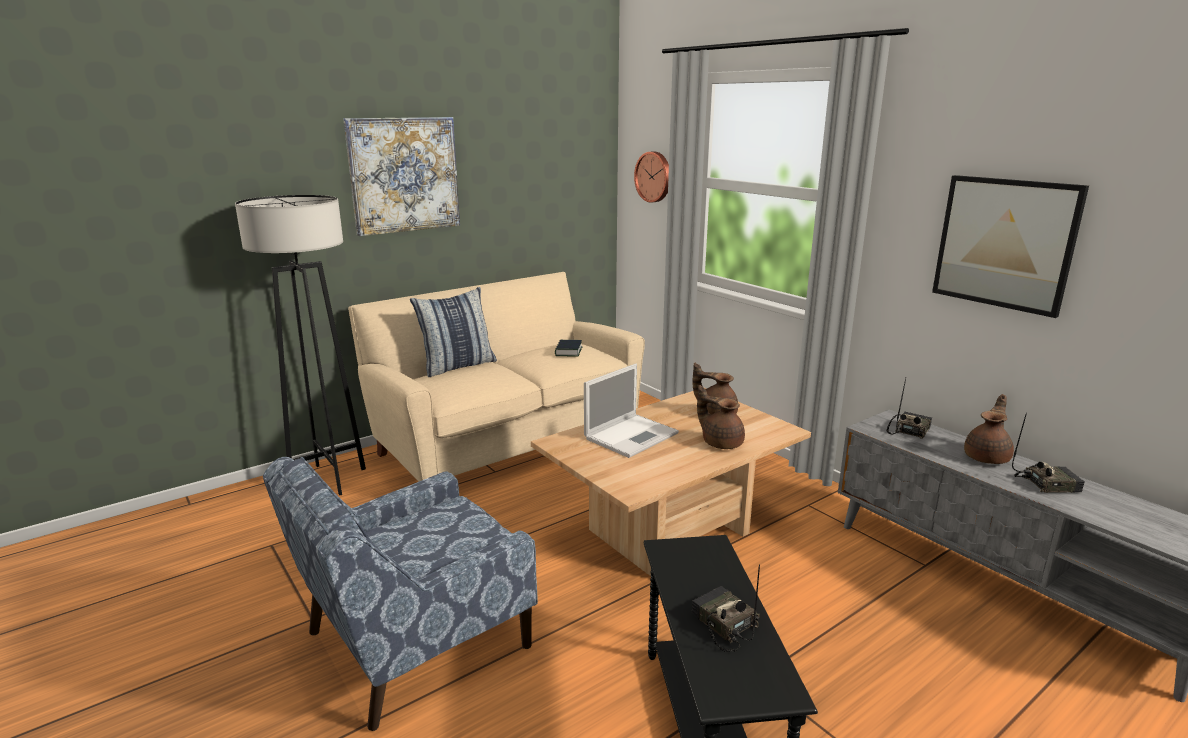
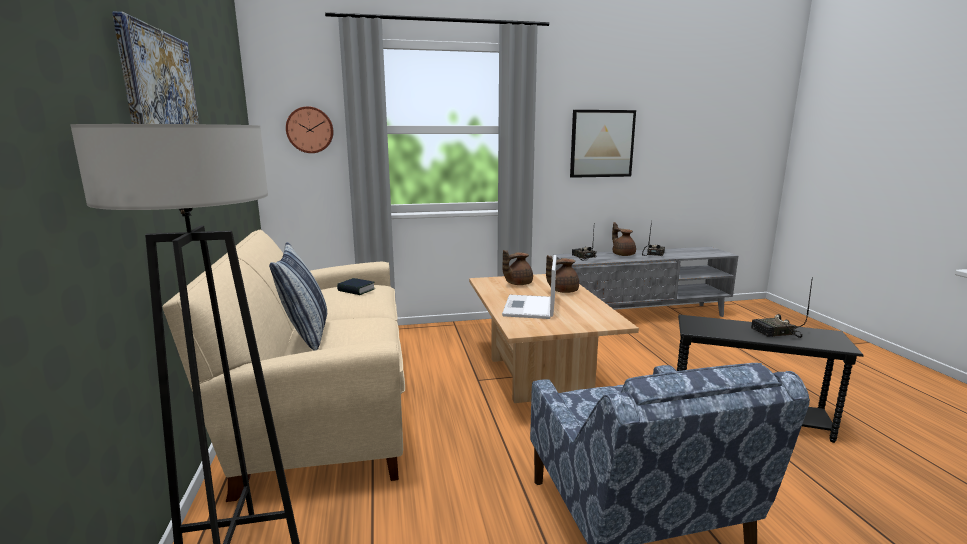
camera: 65 degrees left, 5 degrees down
(632, 435) = (530, 308): laptop -> laptop turned 150 degrees counterclockwise

